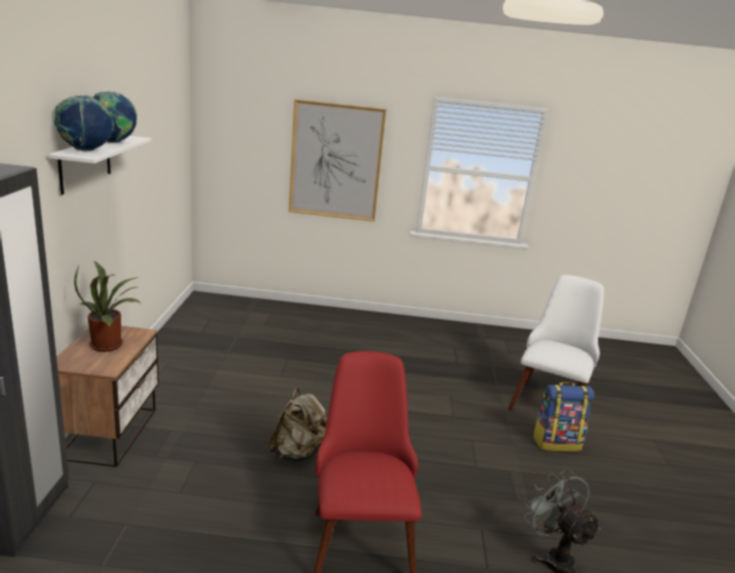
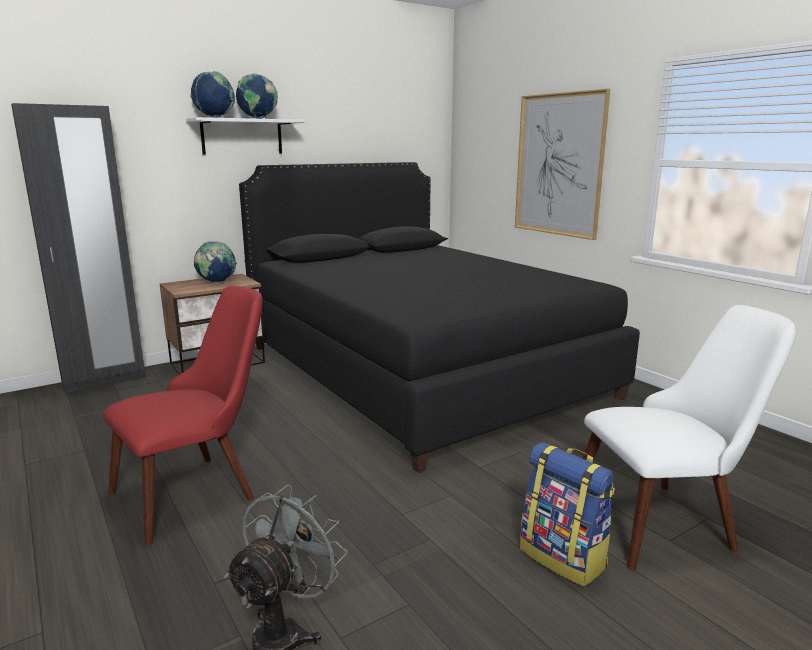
camera: 55 degrees right, 5 degrees down
(110, 345) = (216, 283): potted plant -> globe
(292, 361) = (420, 370): none -> black bed
(299, 453) = (285, 422): beige backpack -> none

